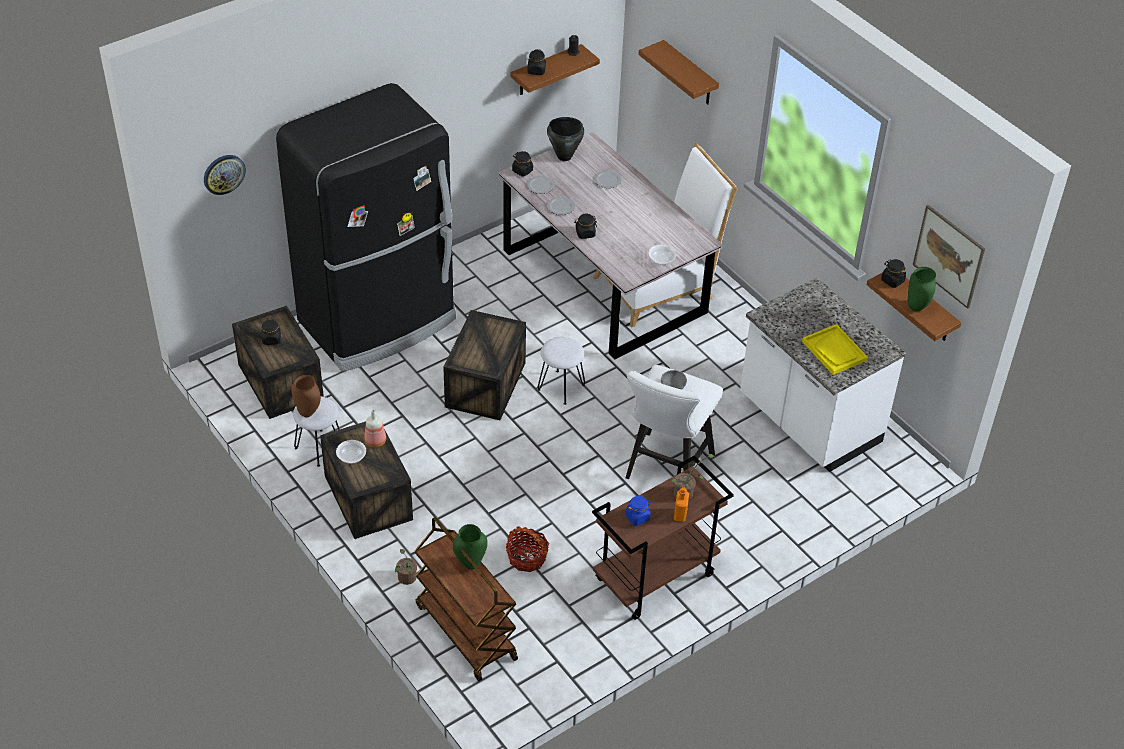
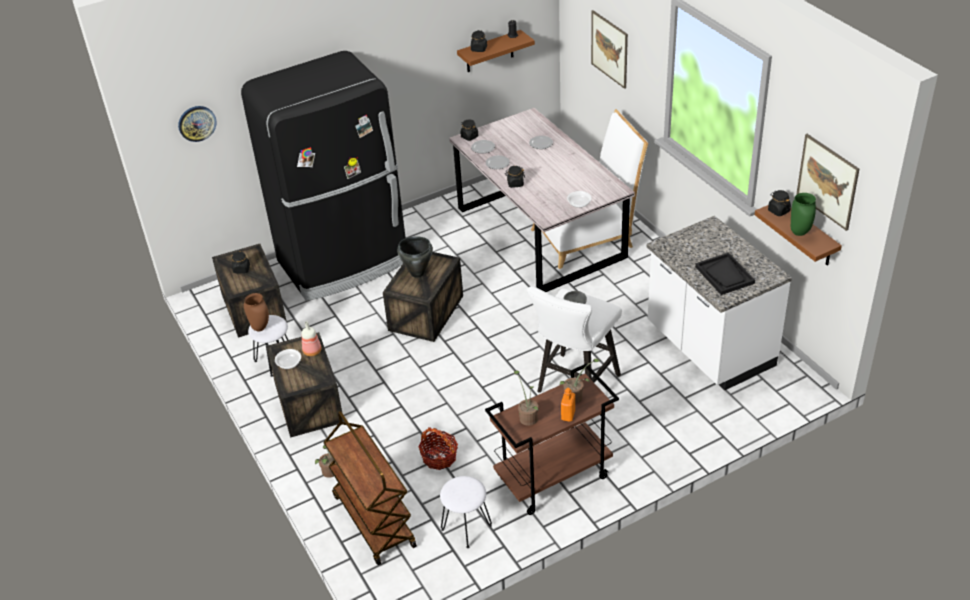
camera: 10 degrees right, 5 degrees down
(470, 564) = (371, 455): green vase -> none
(561, 387) = (491, 315): white stool -> white stool (466, 527)
(564, 156) = (506, 126): black cooking pot -> black cooking pot (417, 273)
(637, 517) = (528, 416): blue jar -> potted plant
(689, 74) = (609, 49): brown shelf -> picture
(834, 351) = (724, 275): yellow tray -> black tray

